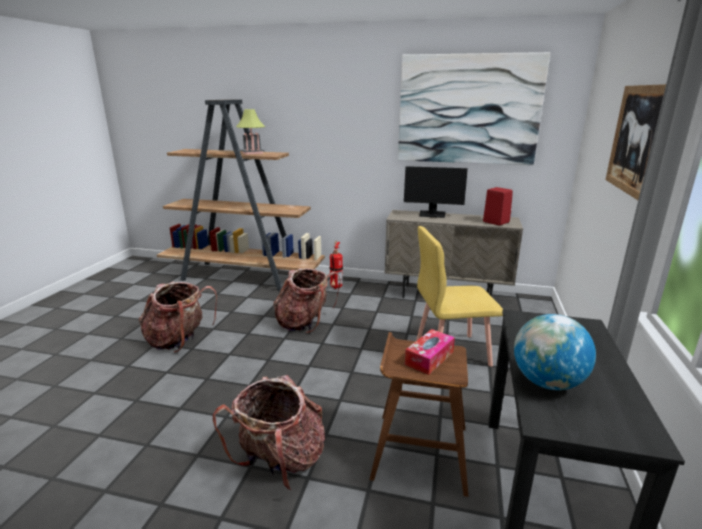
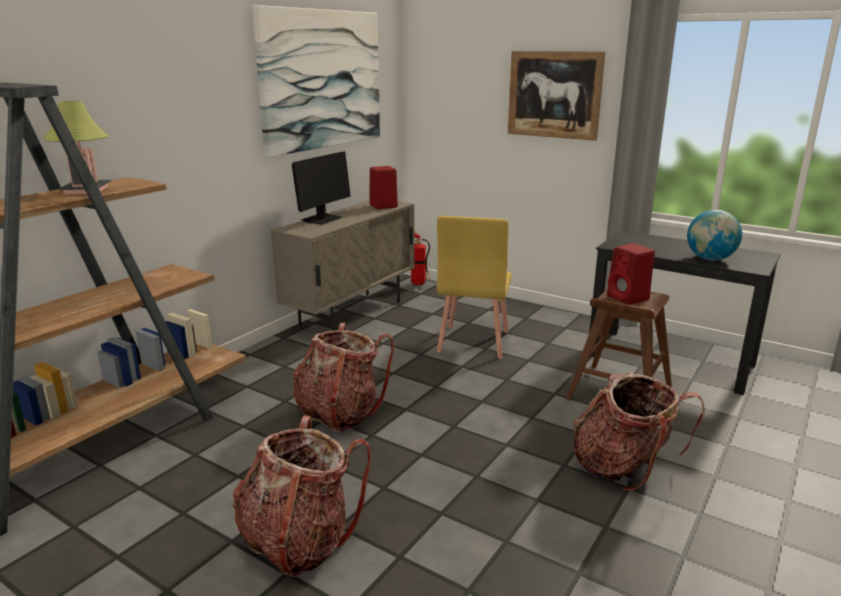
camera: 70 degrees left, 0 degrees up
(336, 288) = (253, 373): fire extinguisher -> fire extinguisher (419, 284)
(429, 358) = (629, 298): tissue box -> red speaker

